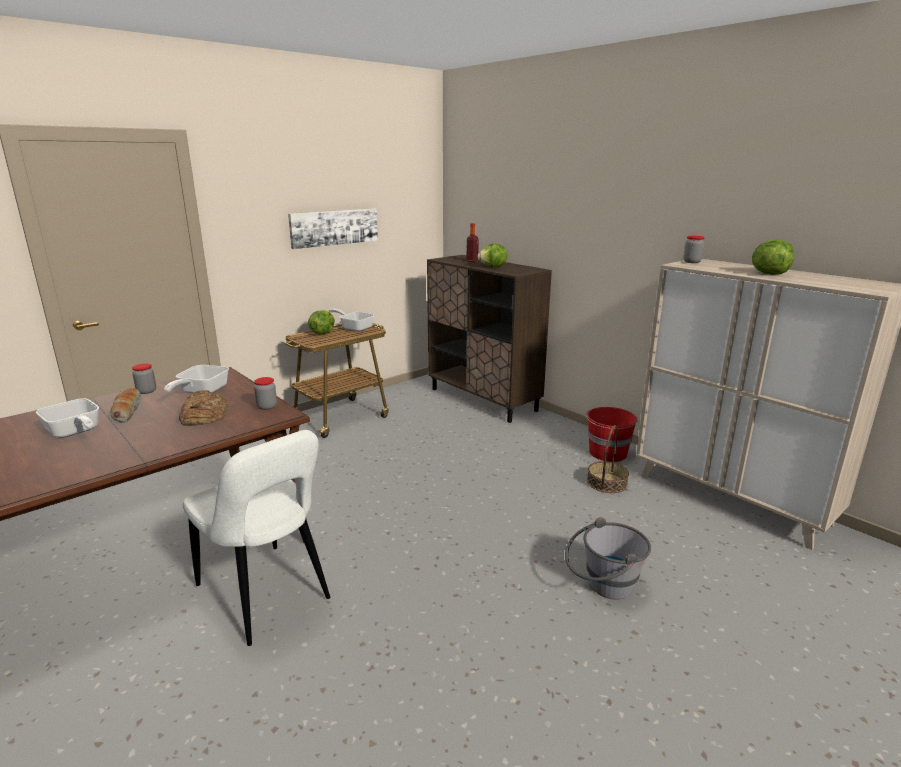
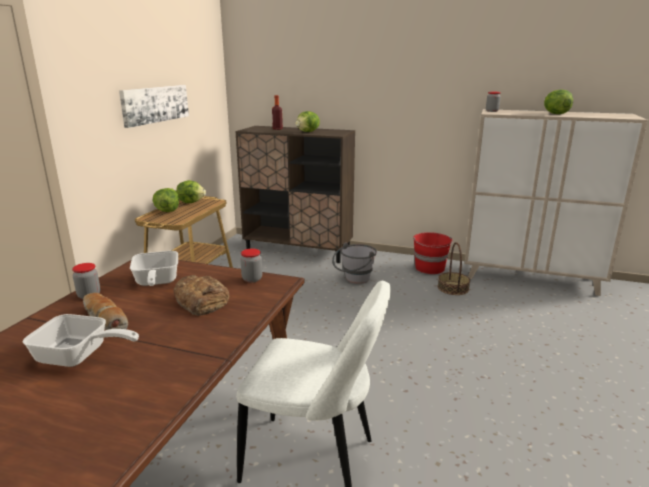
camera: 30 degrees left, 0 degrees up
(354, 328) = (191, 202): frying pan -> lettuce
(602, 587) = (532, 357): grey bucket -> grey bucket (354, 280)

